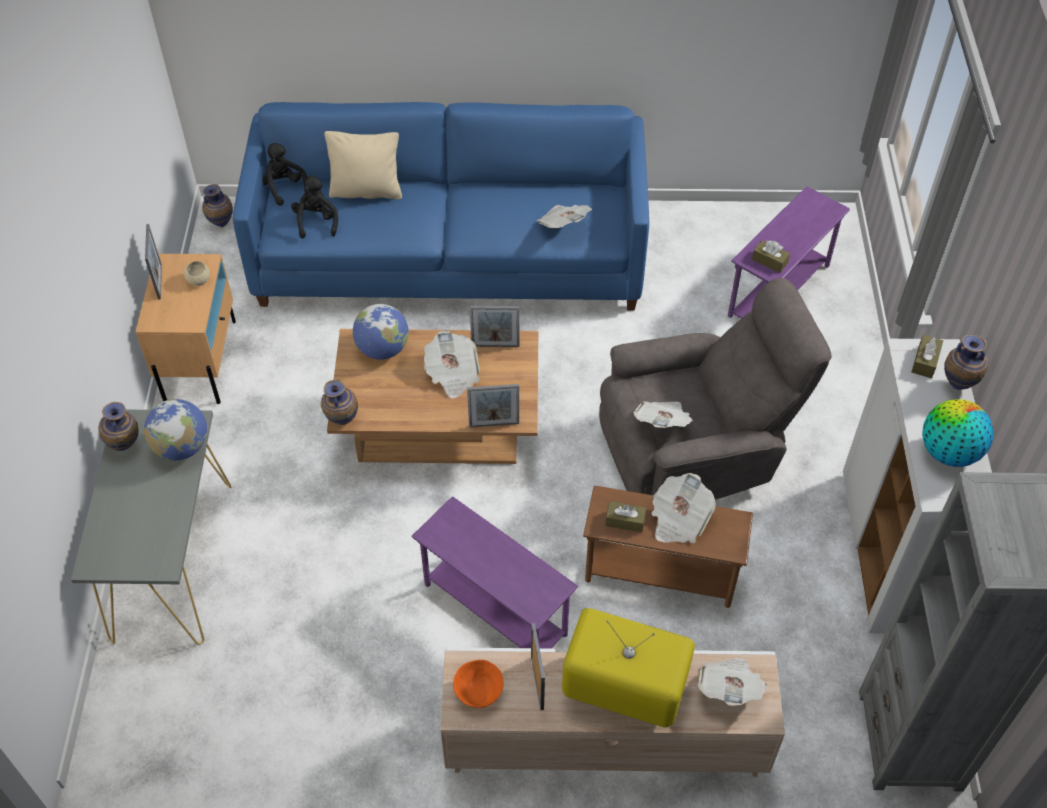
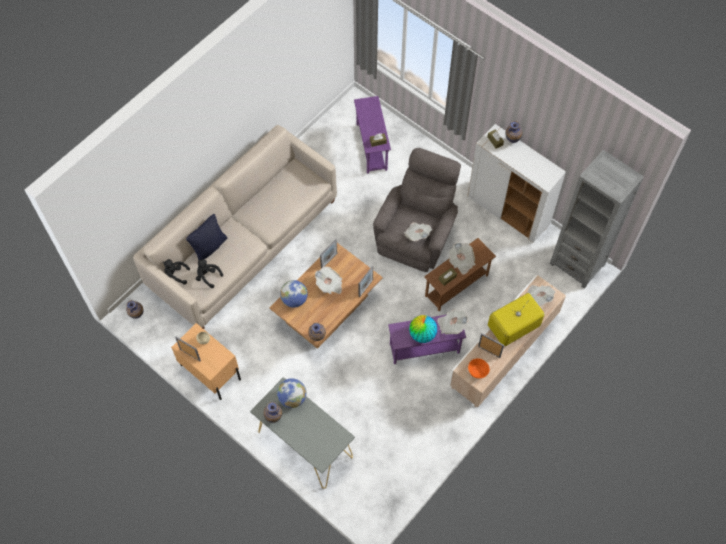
camera: 50 degrees left, 10 degrees up
(366, 191) = (209, 247): beige pillow -> black pillow
(450, 257) = (243, 243): blue sofa -> beige sofa
(563, 225) = (298, 193): newspaper -> newspaper (451, 325)
(948, 452) = (534, 166): globe -> globe (422, 334)

